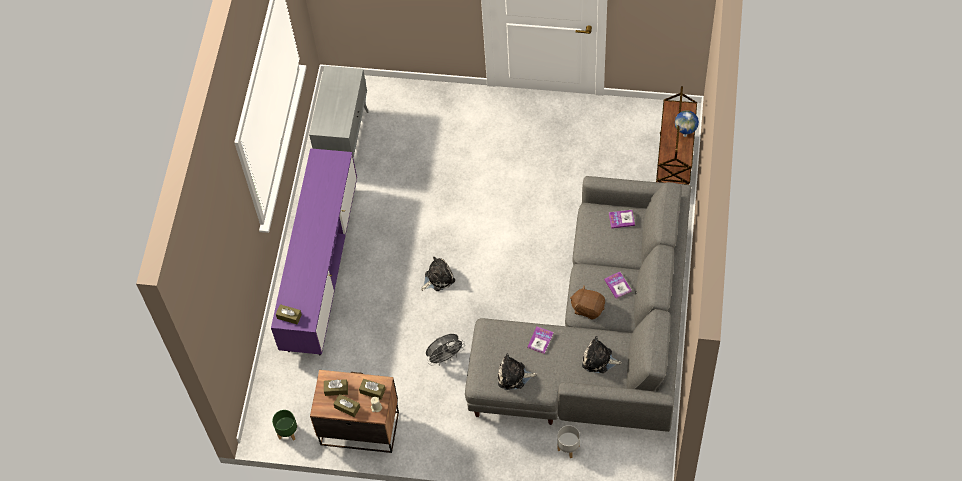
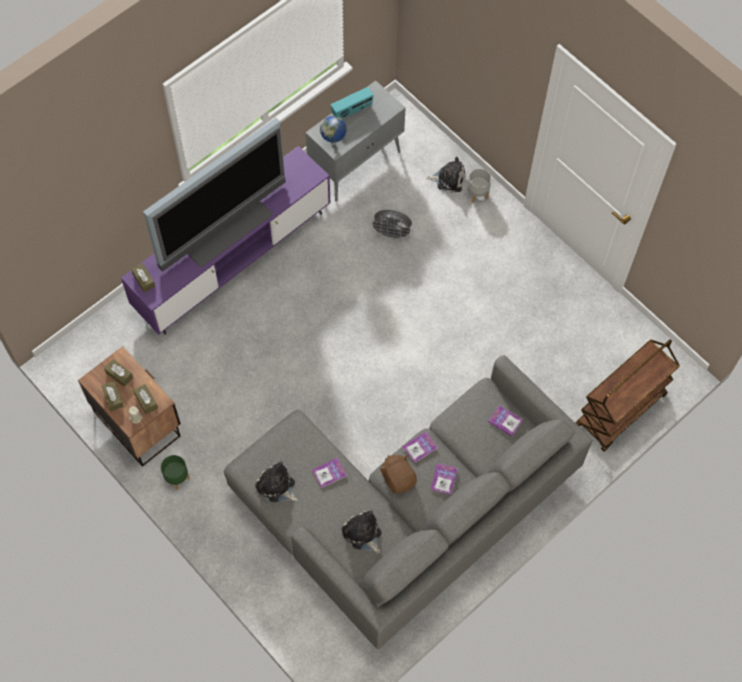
camera: 35 degrees right, 5 degrees up
(287, 432) = (79, 378): green planter -> green planter (176, 477)
(312, 239) = (225, 227): none -> television
(328, 97) = (352, 110): none -> radio
(438, 278) = (320, 345): plush toy -> plush toy (448, 179)
(445, 357) = (261, 420): grey fan -> grey fan (392, 234)
(568, 447) = (288, 587): grey planter -> grey planter (478, 193)
(583, 278) = (420, 447): none -> book
(685, 135) = (639, 388): globe -> globe (334, 143)

